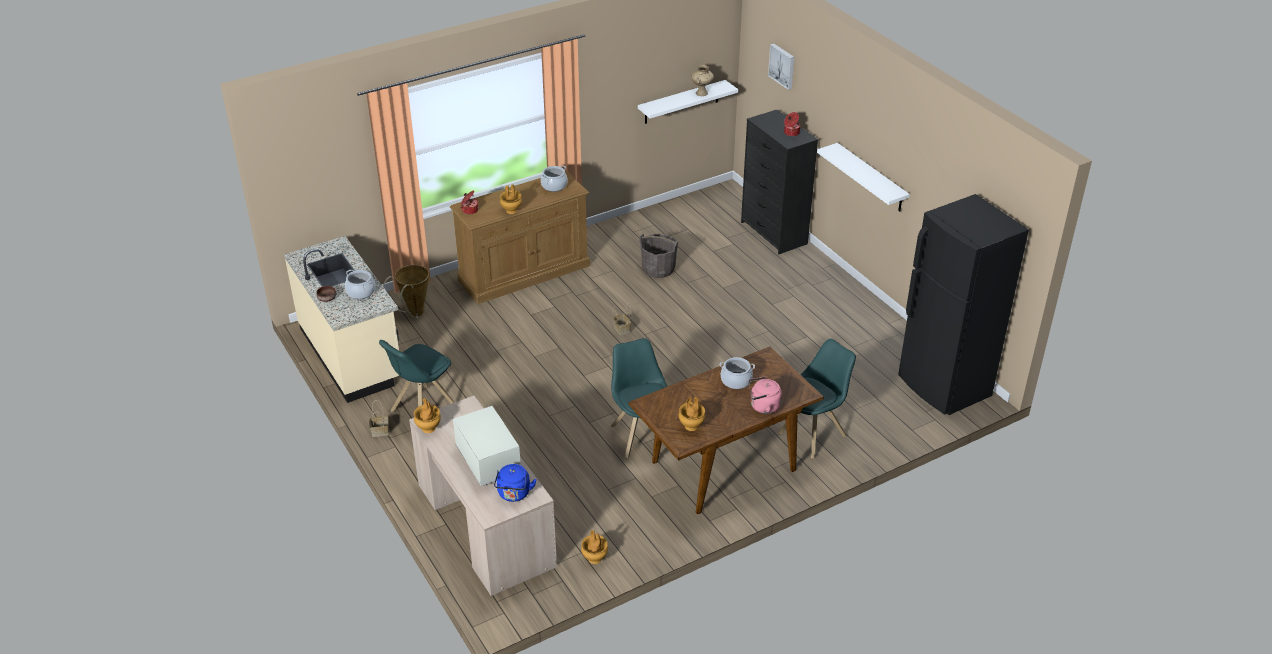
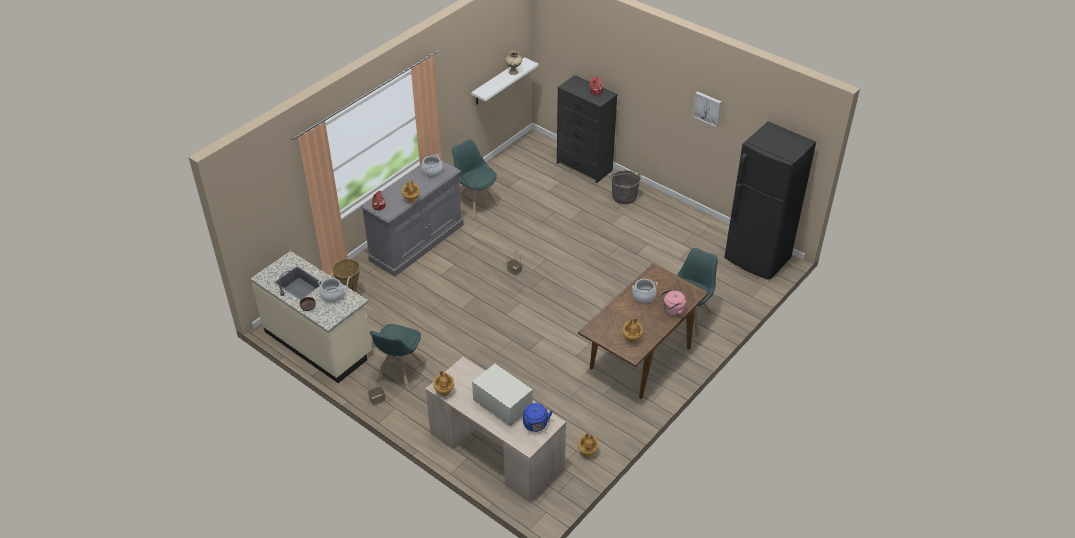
camera: 20 degrees left, 5 degrees up
(525, 273) = (417, 242): brown cabinet -> grey cabinet
(640, 435) = (571, 350): turquoise chair -> turquoise chair (476, 204)
(658, 269) = (516, 215): grey bucket -> grey bucket (624, 196)
(782, 66) = (577, 42): picture -> picture (708, 108)
(871, 178) = (669, 117): white shelf -> none

